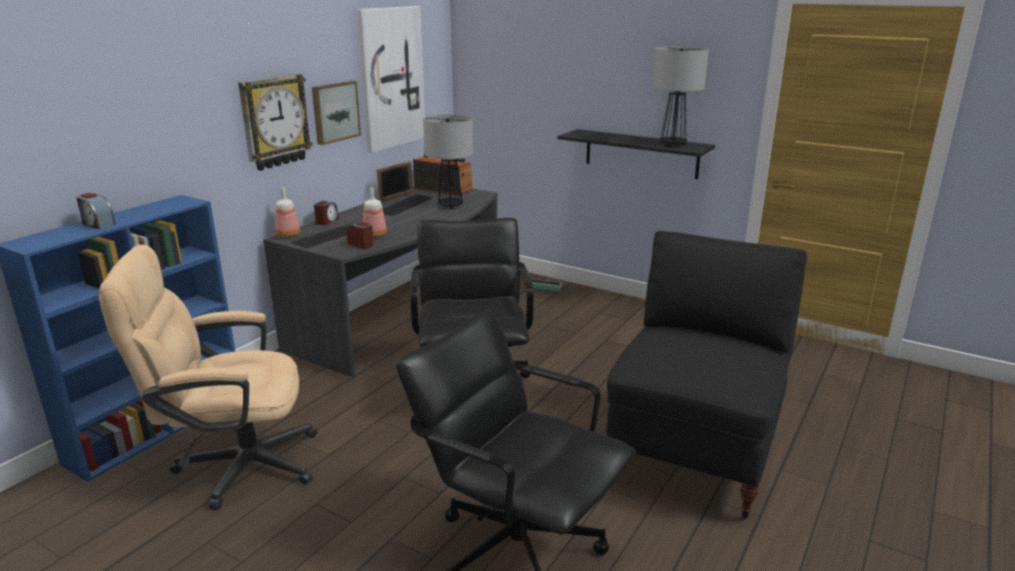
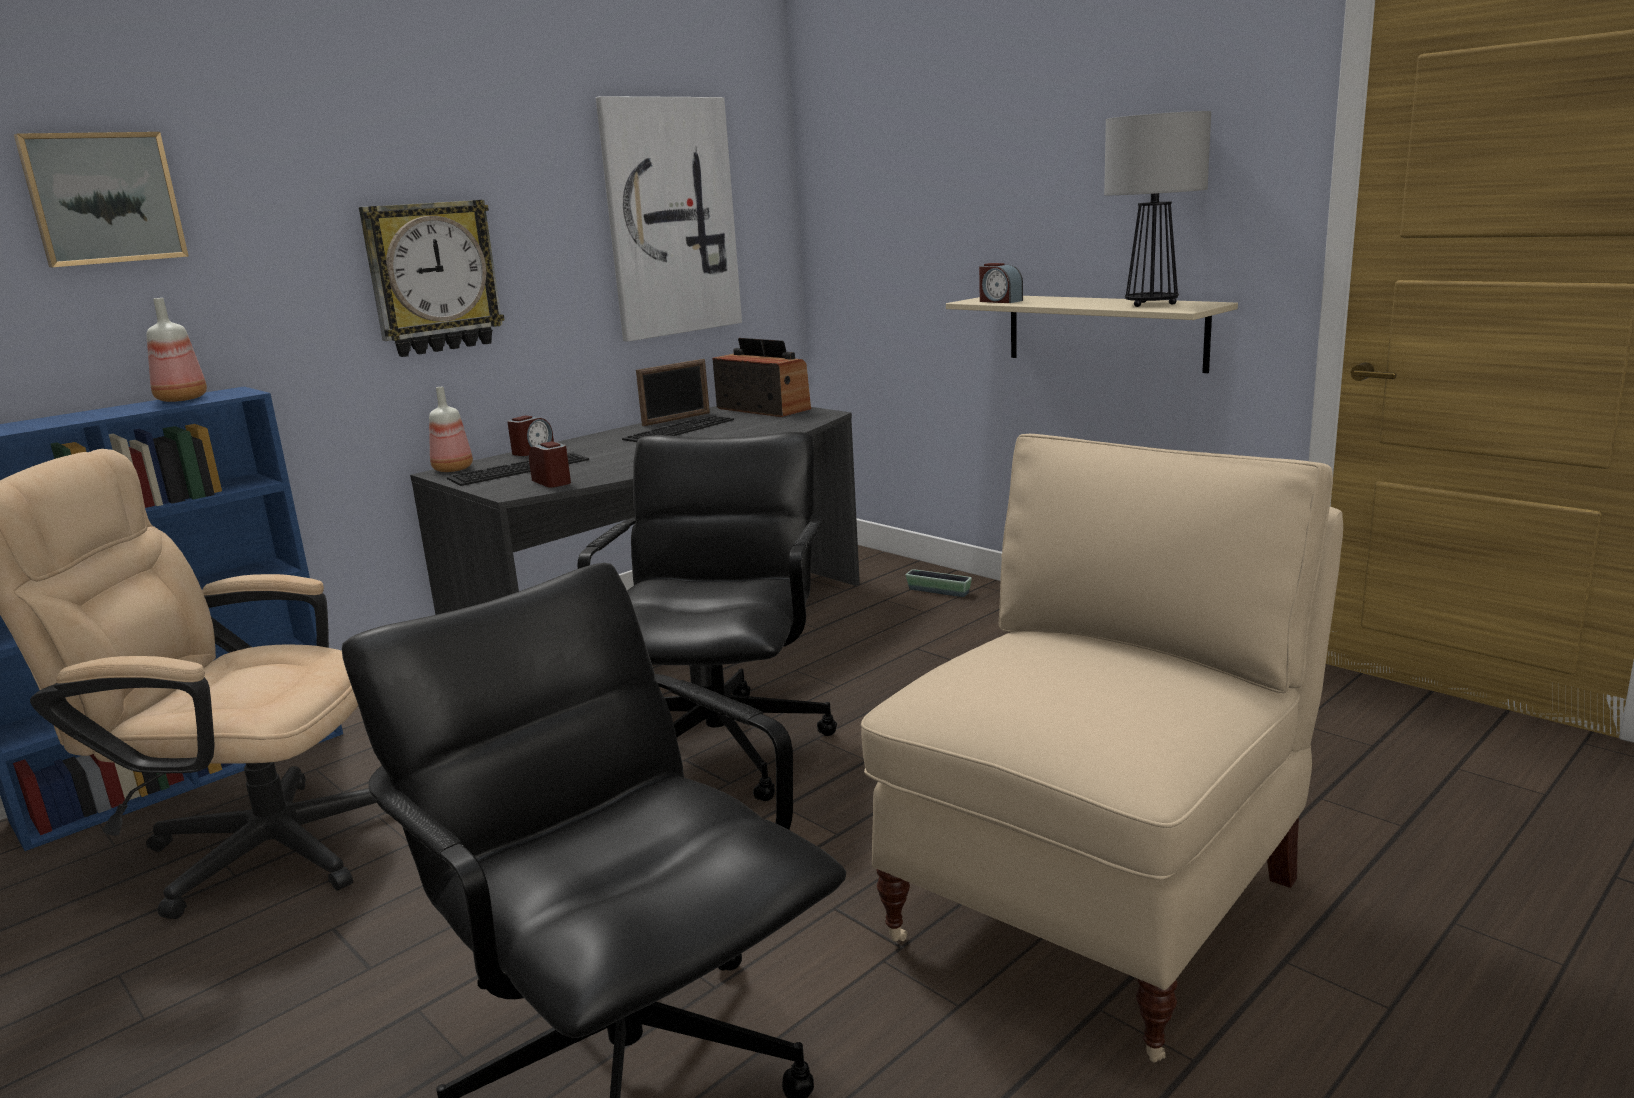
camera: 15 degrees right, 5 degrees down
(98, 224) = (63, 419): alarm clock -> alarm clock (999, 301)
(334, 112) = (555, 268): picture -> picture (103, 198)
(374, 235) = (586, 470): bottle -> bottle (180, 399)
(450, 205) = (753, 430): table lamp -> none
(641, 153) = (1104, 331): black shelf -> beige shelf
(694, 453) = (1099, 907): black chair -> beige chair

